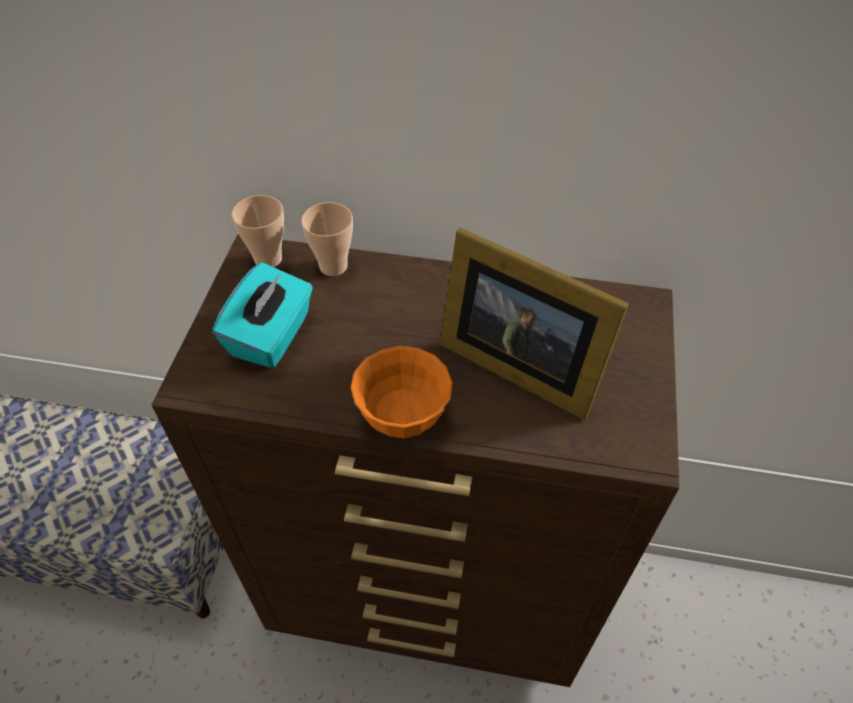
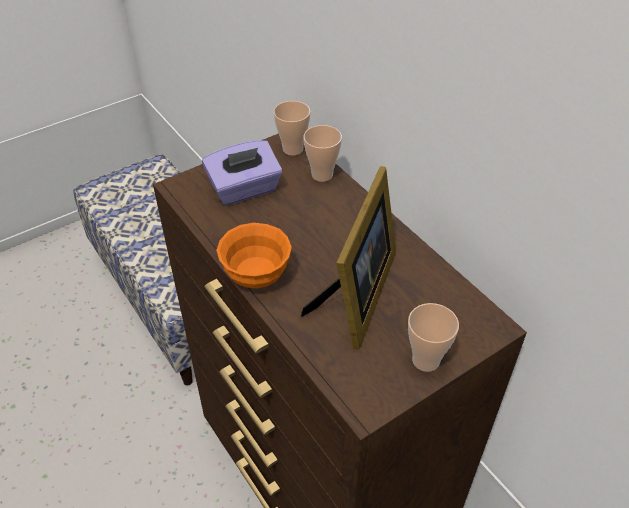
camera: 45 degrees right, 5 degrees down
(272, 336) = (244, 189): turquoise tissue box -> purple tissue box
(516, 362) = (357, 296): picture frame -> picture frame turned 150 degrees counterclockwise
(638, 374) = (426, 360): none -> cup

